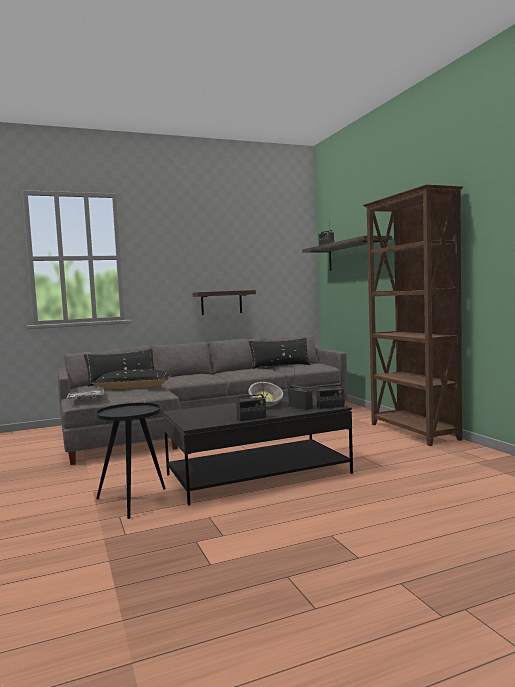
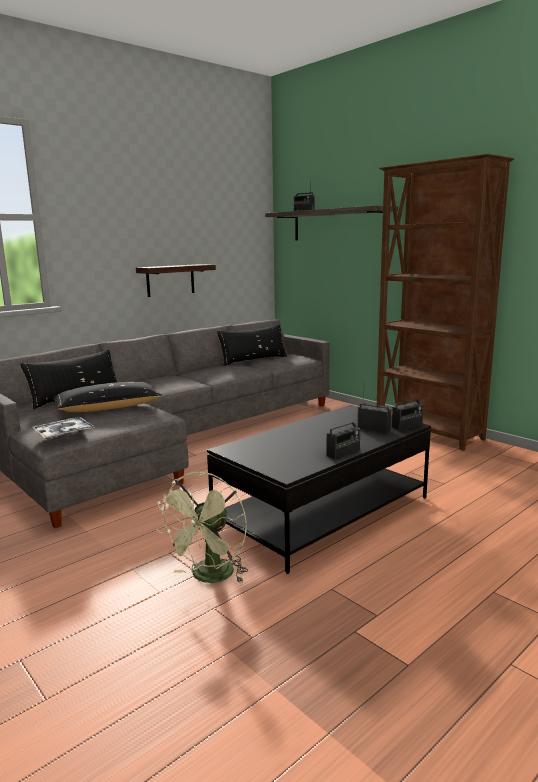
camera: 20 degrees left, 10 degrees up
(134, 501) = (209, 577): black side table -> green fan
(266, 406) = (329, 429): bowl -> none

